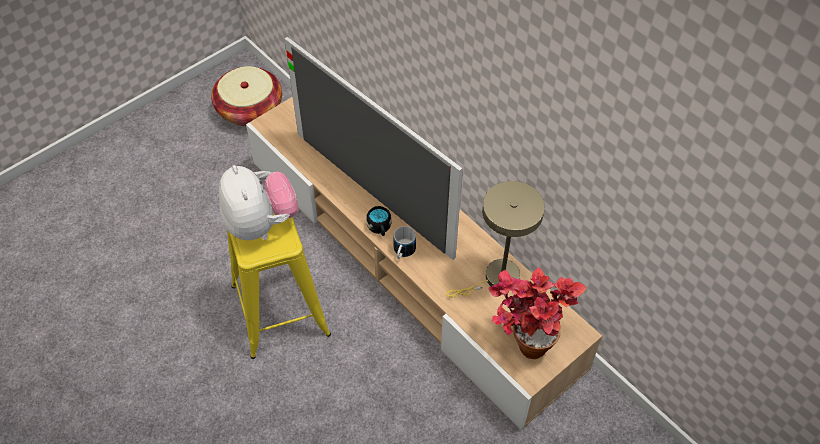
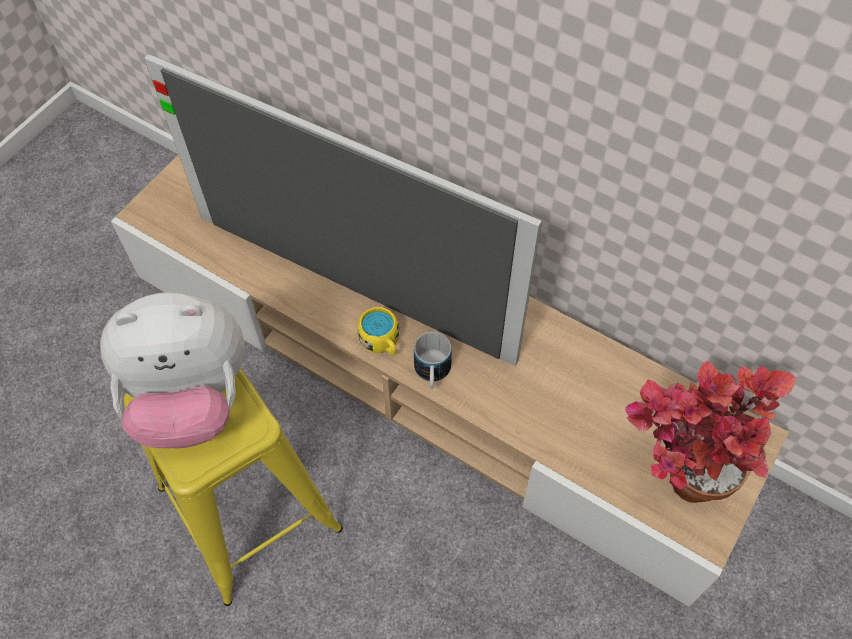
camera: 15 degrees left, 5 degrees up
(249, 109) = (108, 193): basket -> none
(260, 223) = (191, 399): plush toy -> plush toy turned 120 degrees clockwise
(380, 228) = (382, 342): black mug -> yellow mug
(496, 279) = (594, 381): beige table lamp -> none

